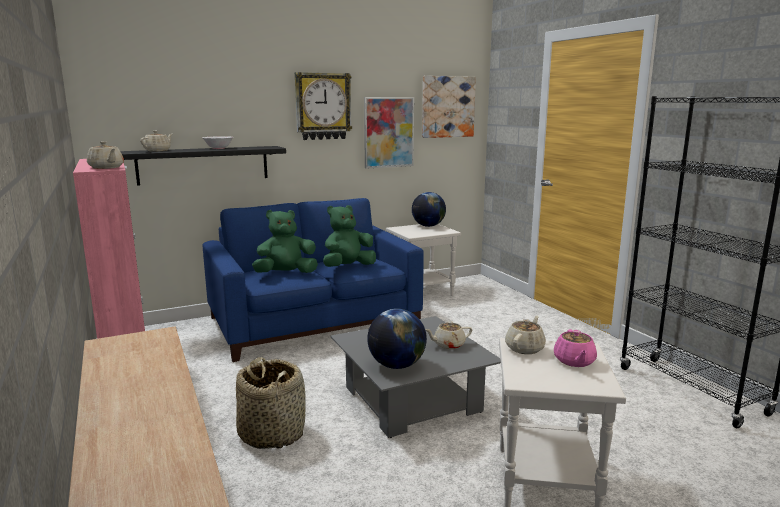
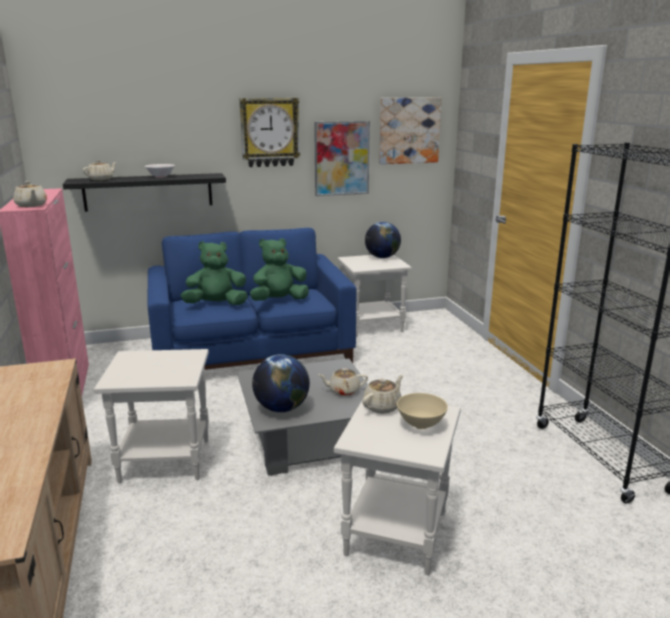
camera: 10 degrees right, 5 degrees up
(272, 433) = (166, 460): basket -> white side table
(574, 361) = (420, 425): pink teapot -> beige bowl

